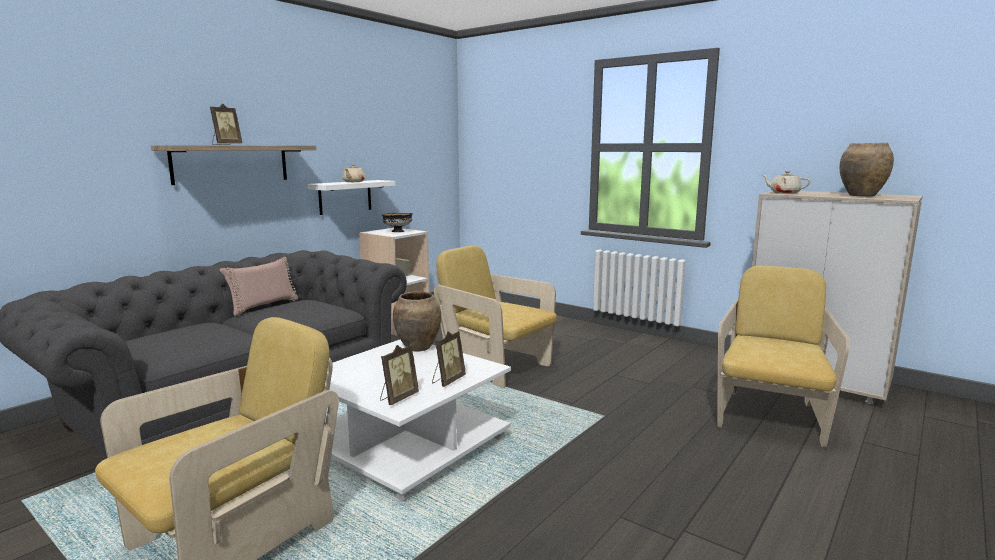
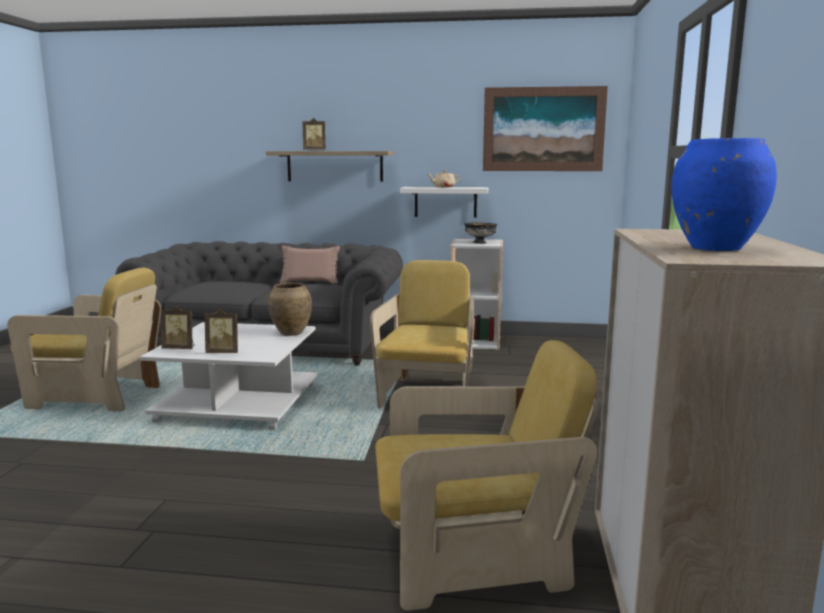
camera: 60 degrees right, 0 degrees up
(411, 126) = (543, 129): none -> picture
(784, 193) = (652, 232): beige teapot -> none
(862, 195) = (714, 248): brown vase -> blue vase

